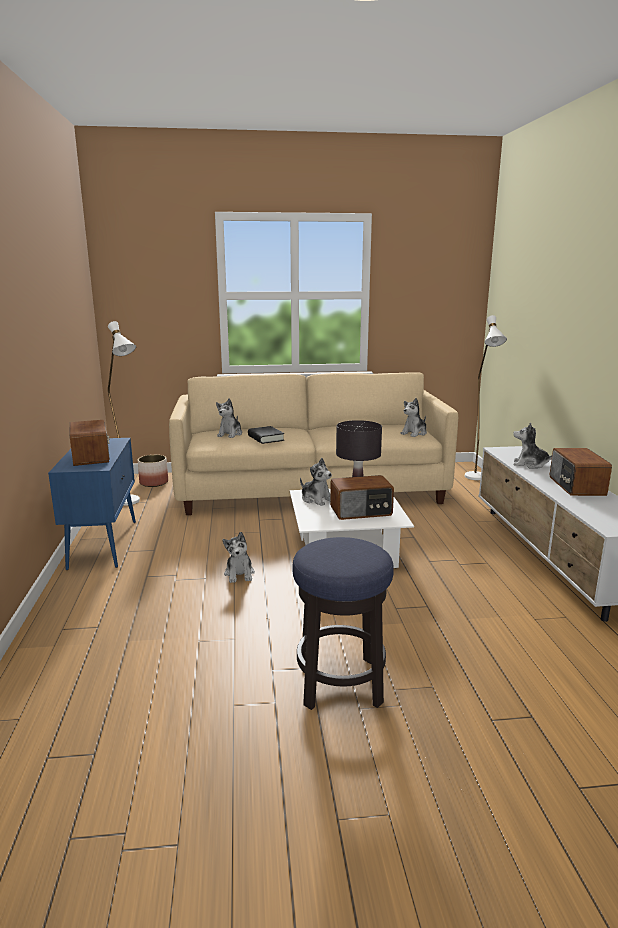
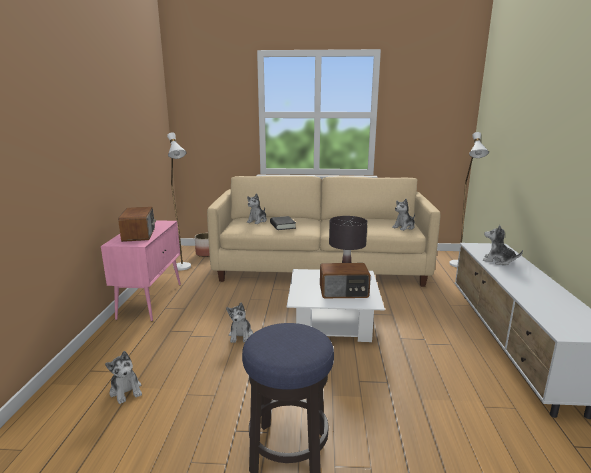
camera: 10 degrees right, 0 degrees up
(103, 544) = (151, 300): blue cabinet -> pink cabinet
(316, 499) = (311, 278): plush toy -> plush toy (126, 390)
(575, 486) = (536, 285): radio -> none

